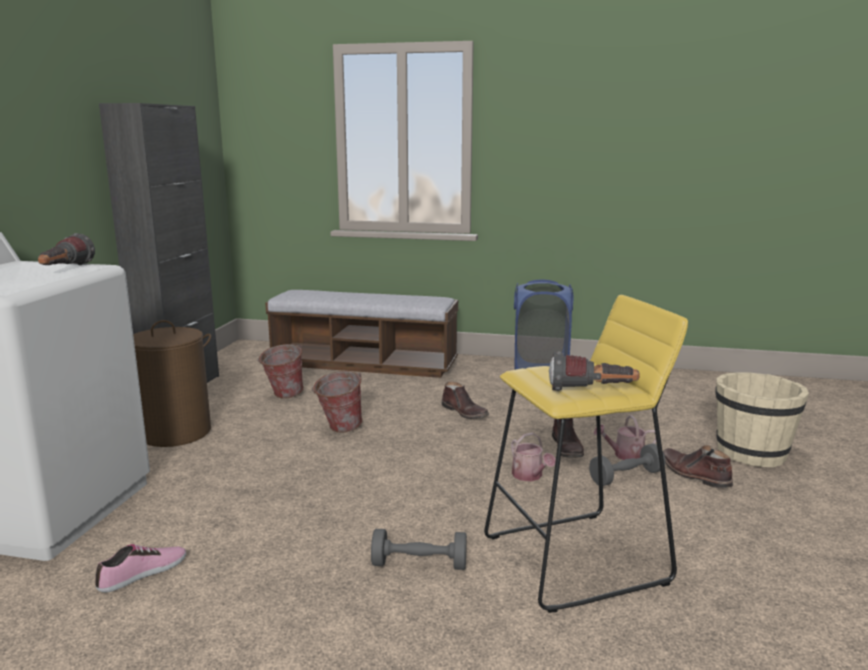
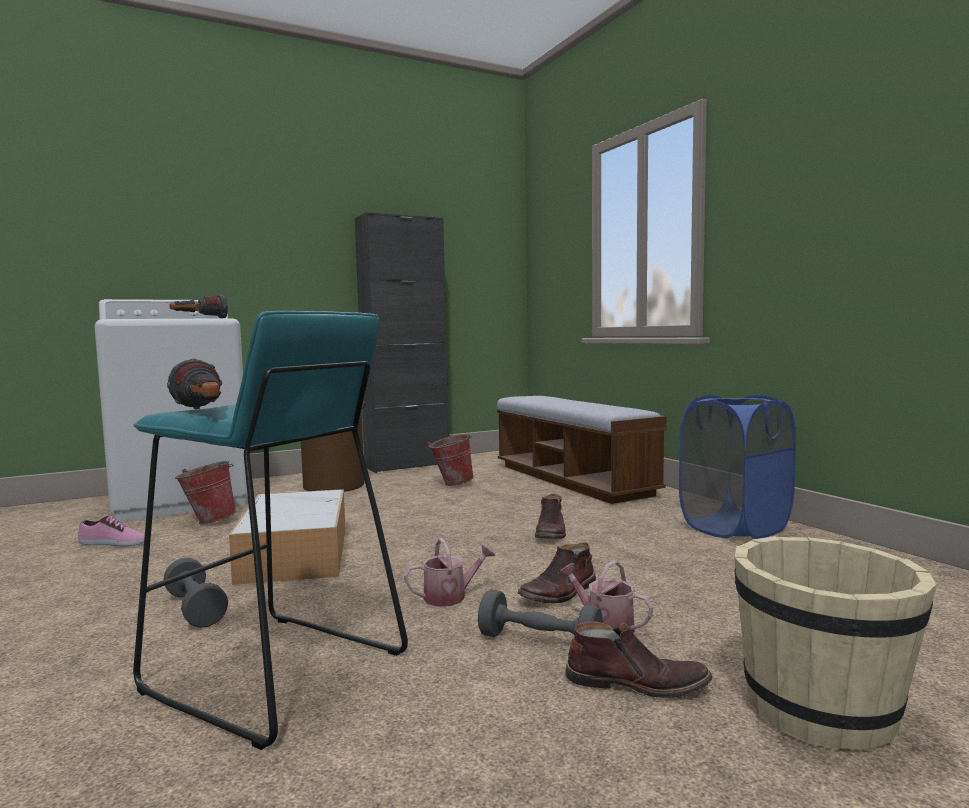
camera: 50 degrees right, 10 degrees down
(339, 429) = (421, 512): bucket -> bucket (208, 521)
(349, 498) = (295, 552): none -> storage box
(529, 476) = (450, 597): watering can -> watering can turned 135 degrees counterclockwise
(577, 559) = (275, 673): yellow stool -> turquoise stool
(694, 474) = (636, 683): brown boot -> brown boot turned 90 degrees clockwise

